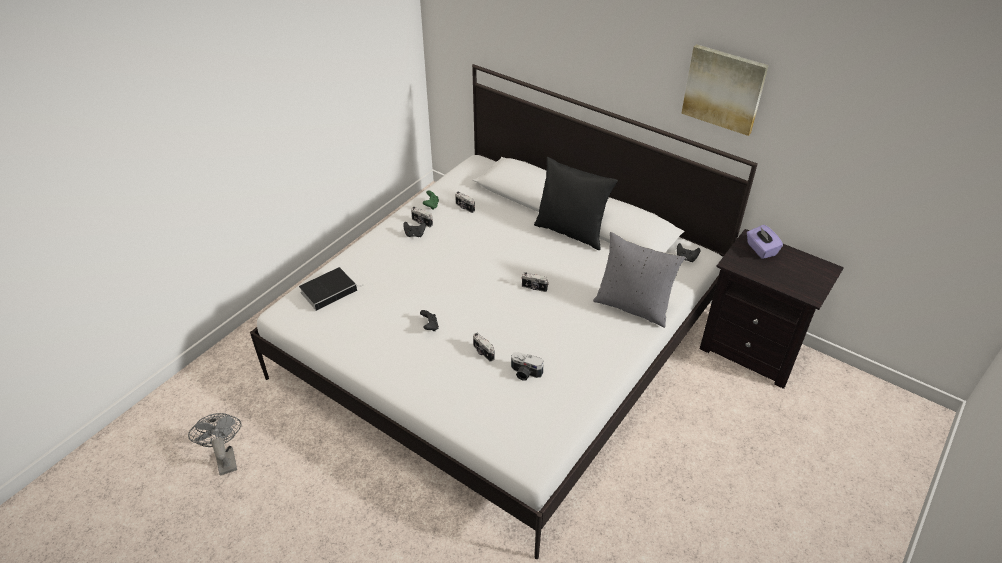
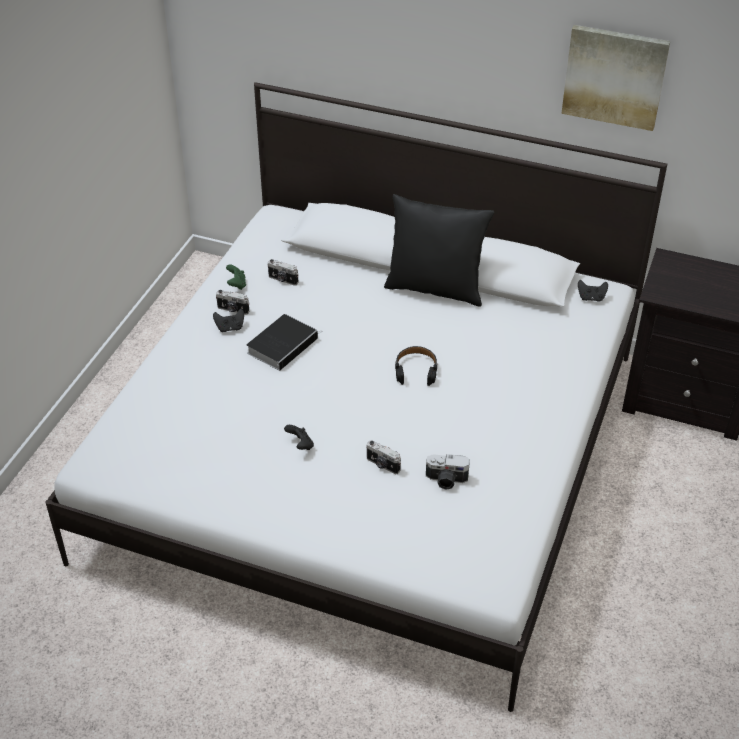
camera: 15 degrees left, 0 degrees up
(225, 458) = (50, 682): grey fan -> none
(330, 290) = (145, 423): book -> book (283, 344)
(534, 288) = (416, 370): camera -> black headphones
(633, 306) = (548, 370): grey pillow -> none
(760, 249) = (684, 271): purple tissue box -> none

